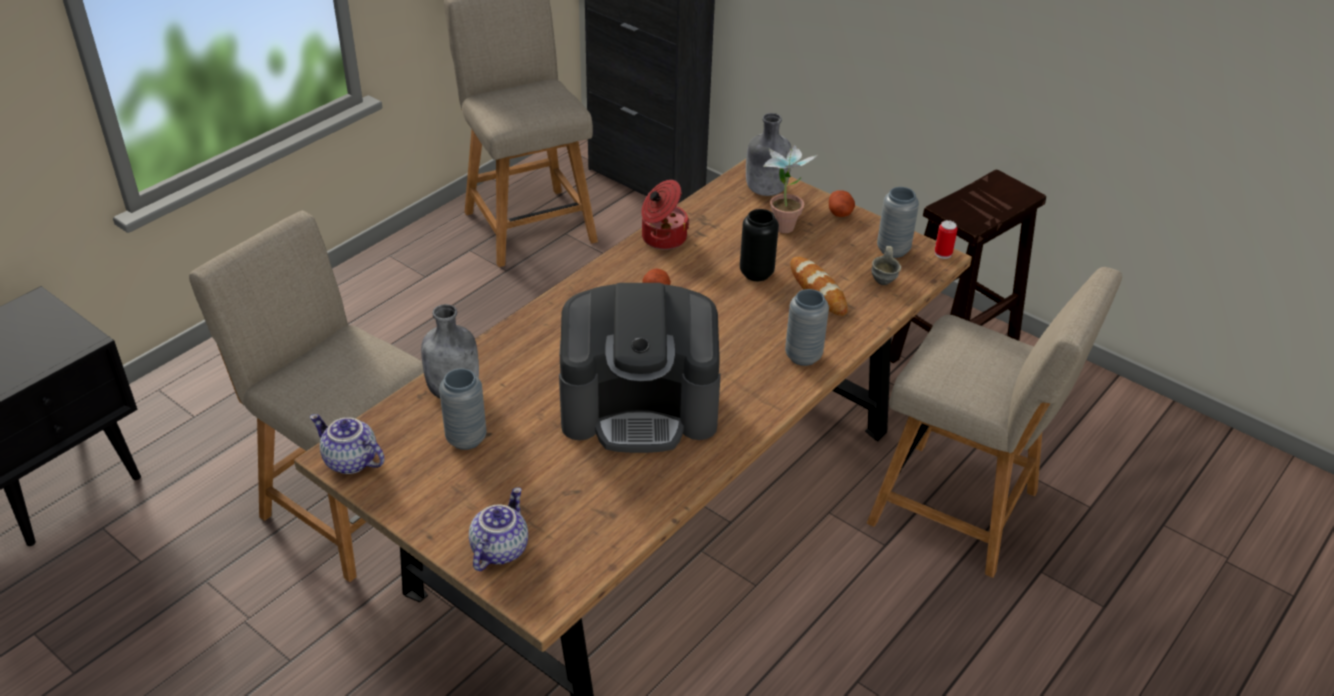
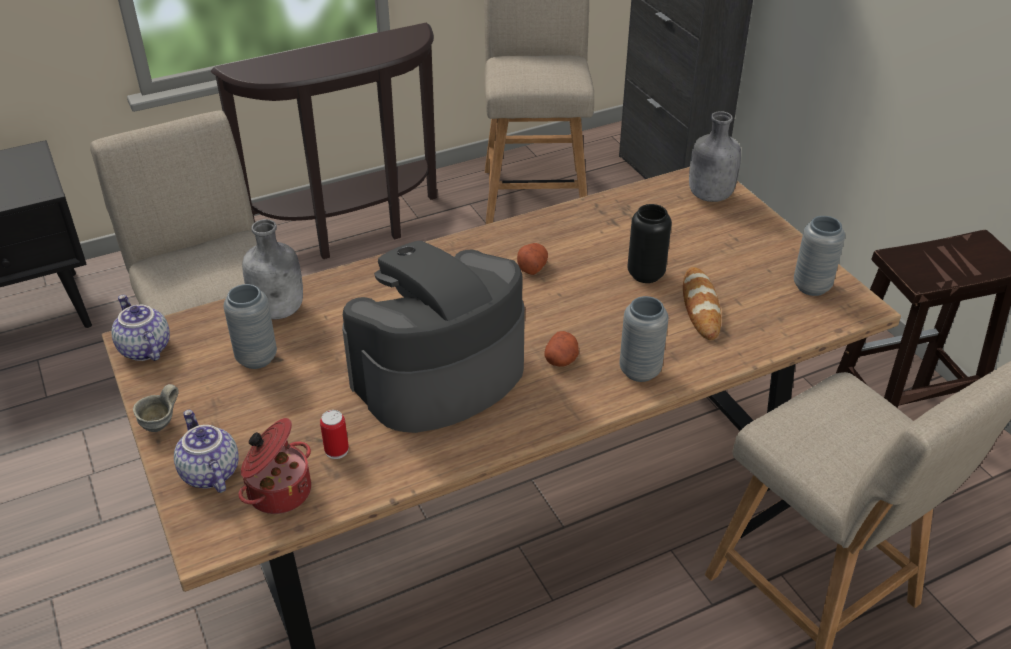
camera: 25 degrees right, 0 degrees up
(368, 307) = (354, 232): none -> brown console table
(498, 549) = (208, 473): teapot -> teapot turned 75 degrees counterclockwise
(640, 407) = (438, 375): coffee machine -> coffee machine turned 120 degrees clockwise
(662, 238) = (573, 217): cooking pot -> cooking pot (278, 490)
(783, 223) = (707, 232): potted plant -> none
(840, 213) = (776, 235): potato -> potato (561, 360)
(885, 280) = (783, 315): grey mug -> grey mug (162, 425)
(943, 253) = (868, 304): can -> can (336, 450)

